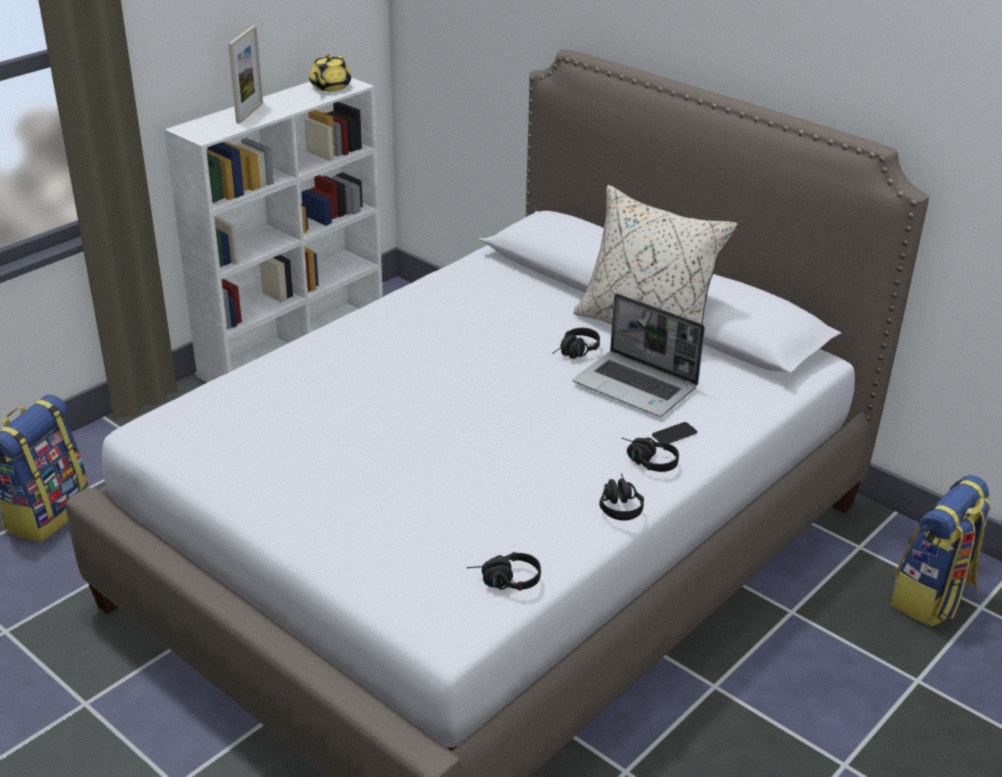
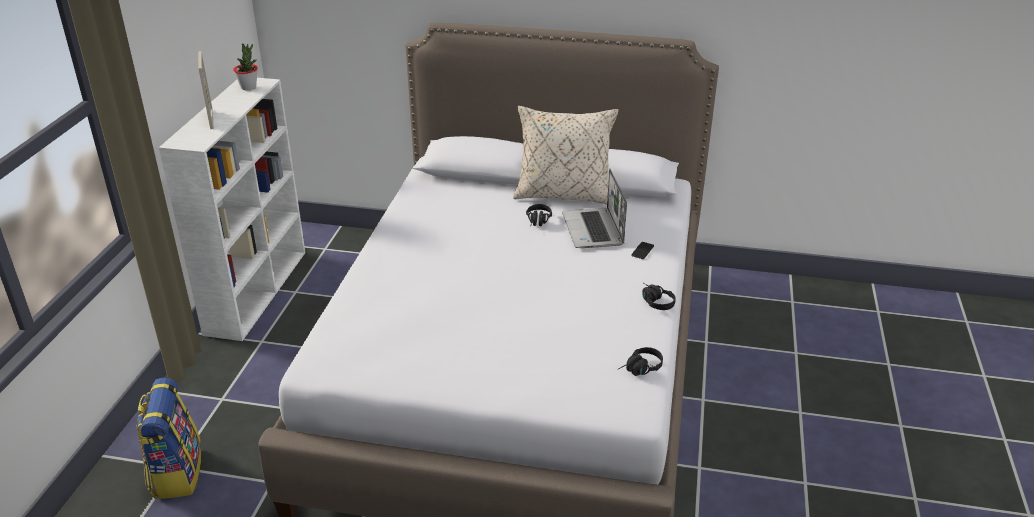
camera: 30 degrees left, 0 degrees up
(330, 87) = (248, 87): yellow teapot -> potted plant
(637, 386) = (593, 230): laptop -> laptop turned 75 degrees clockwise
(646, 461) = (643, 271): black headphones -> none
(932, 597) = (766, 305): backpack -> none

